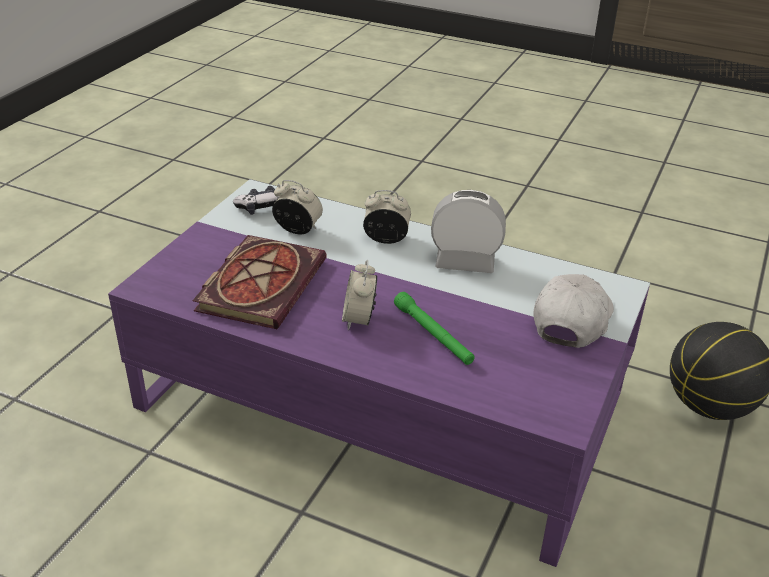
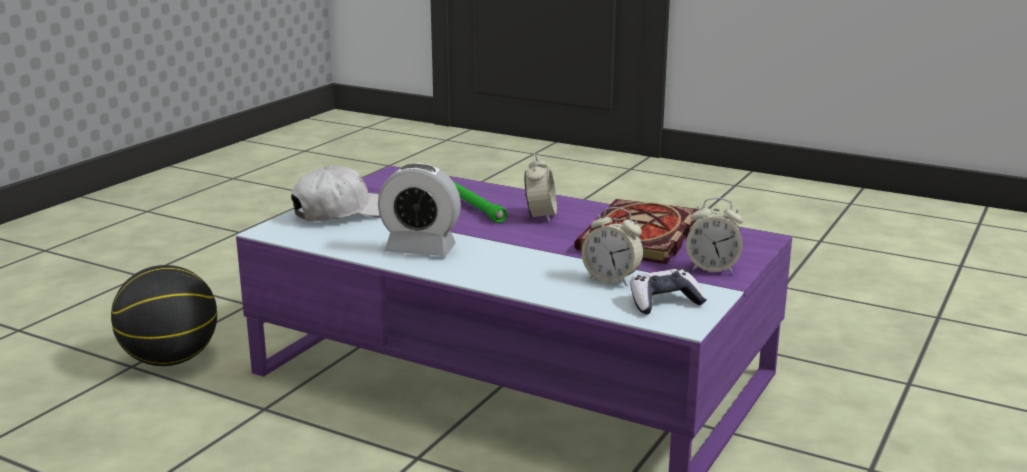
camera: 175 degrees left, 15 degrees down
(386, 239) = (503, 269): alarm clock -> alarm clock (712, 268)
(572, 320) = (342, 212): white cap -> white cap turned 150 degrees counterclockwise

